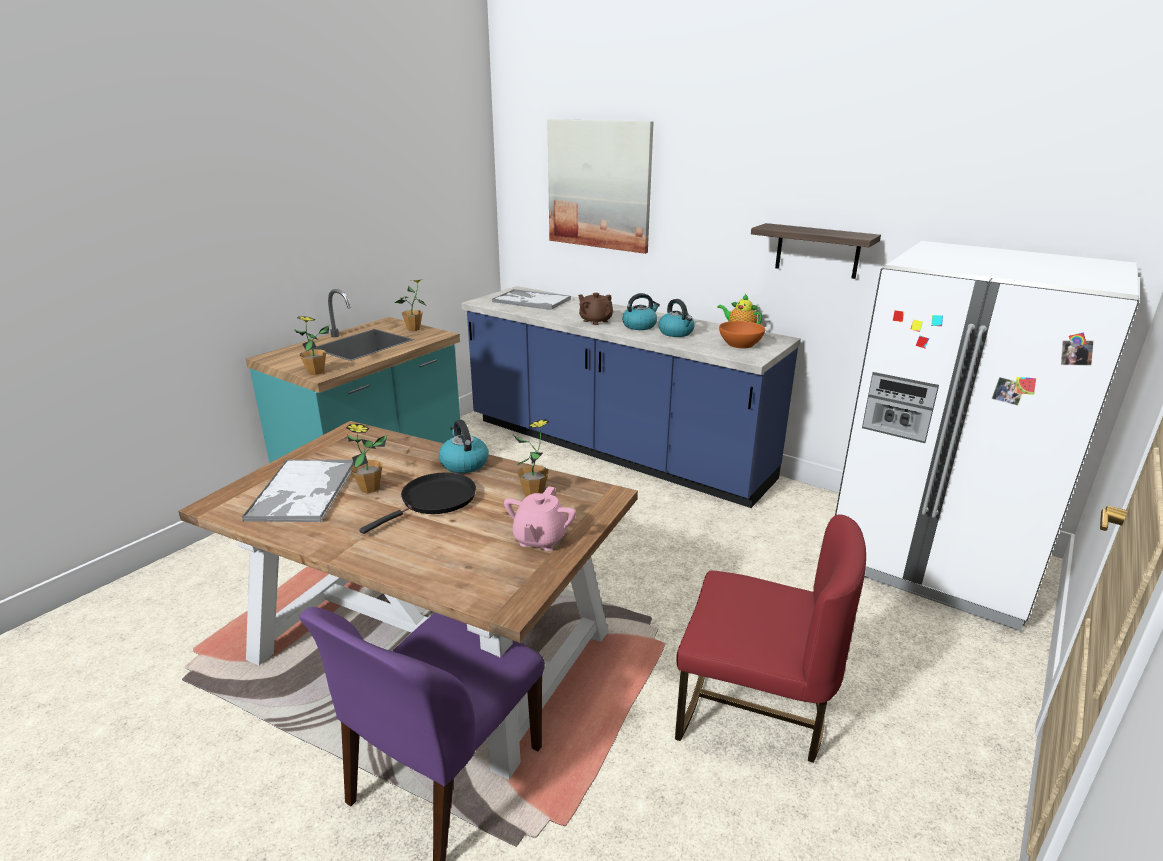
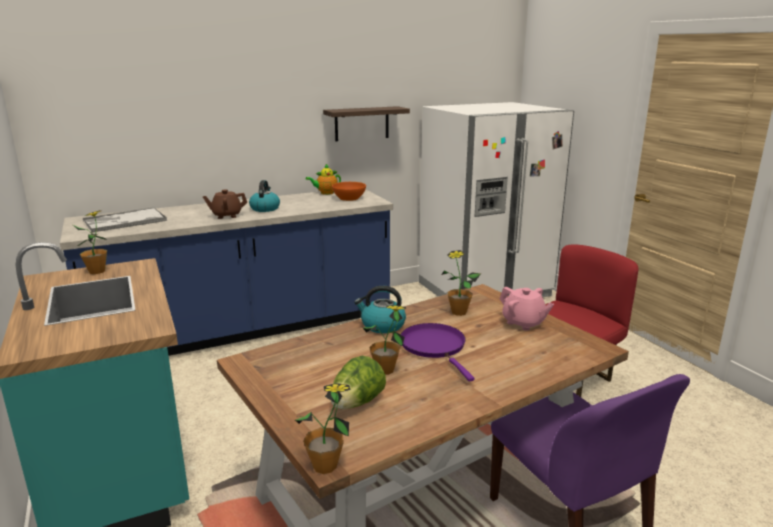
camera: 60 degrees left, 5 degrees down
(303, 492) = (357, 403): tray -> lettuce
(316, 372) = (139, 330): potted plant -> potted plant (325, 466)
(435, 500) = (435, 347): black frying pan -> purple frying pan
(599, 185) = (161, 97): picture -> none
(676, 333) = (299, 204): kettle -> none

